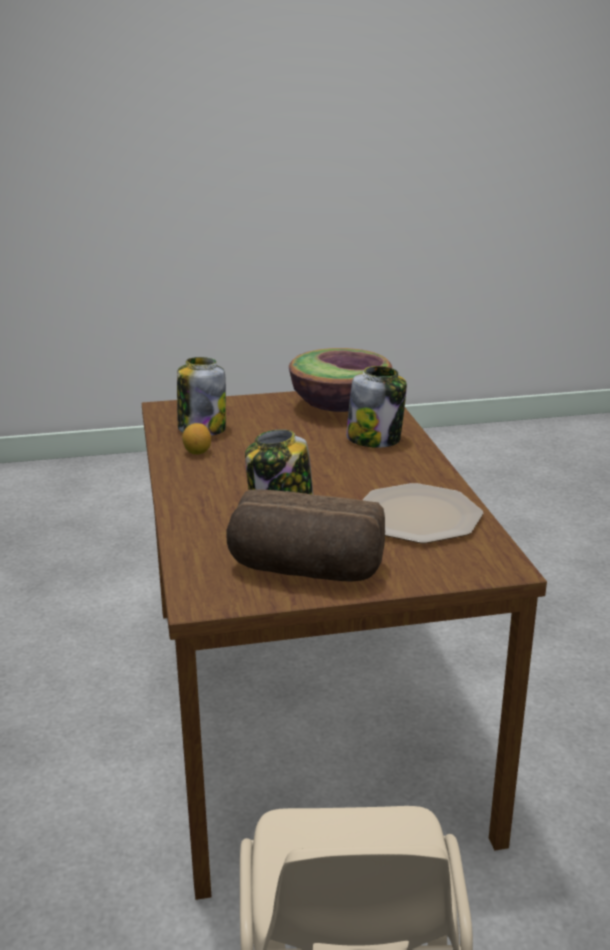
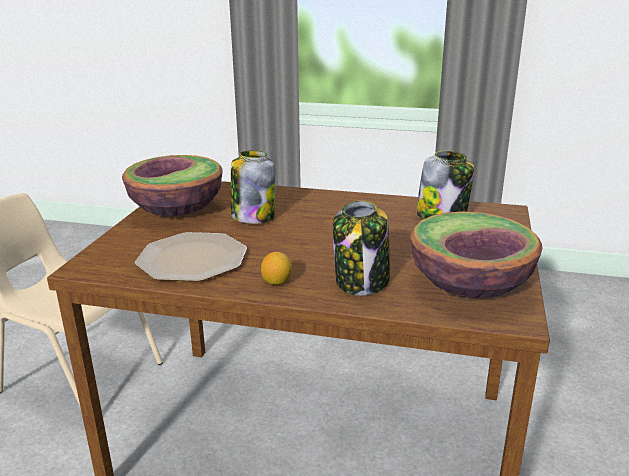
camera: 115 degrees right, 0 degrees up
(197, 452) = (392, 209): lemon -> lemon (277, 282)
(304, 570) = (177, 210): bread -> bowl

